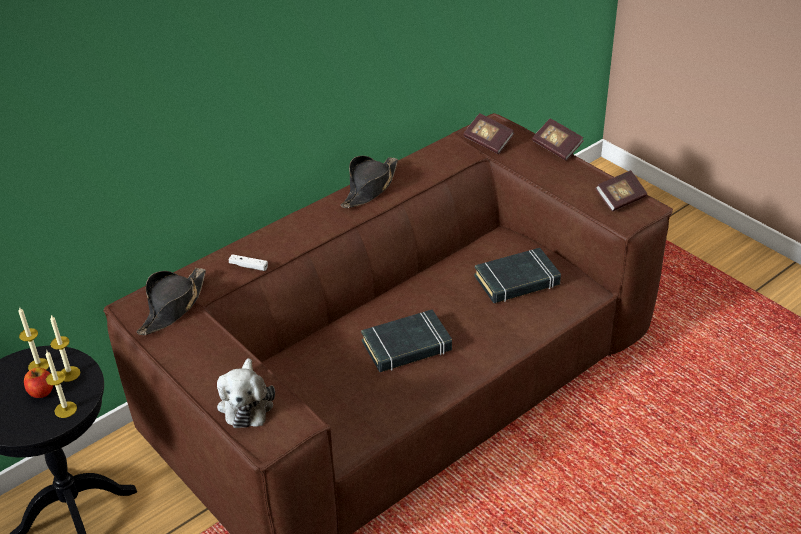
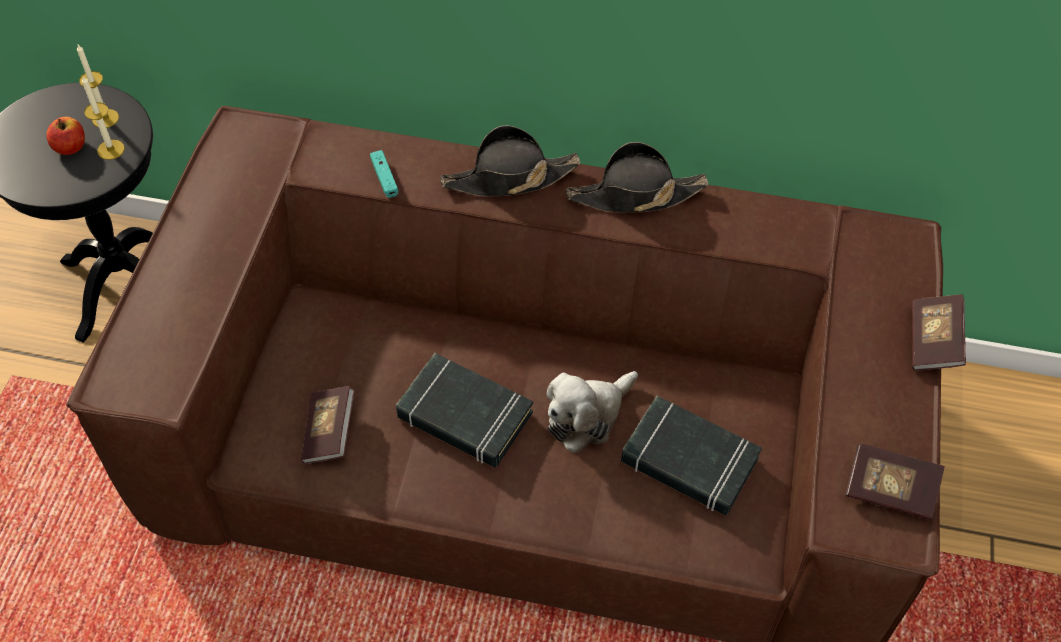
camera: 50 degrees right, 15 degrees up
(65, 409) = (58, 183): candle -> none
(173, 307) = (262, 160): black hat -> black hat (509, 178)
(246, 403) = (158, 326): plush toy -> plush toy (587, 416)
(248, 266) = (384, 178): white game controller -> turquoise game controller
(488, 142) = (861, 256): book -> book (329, 433)

